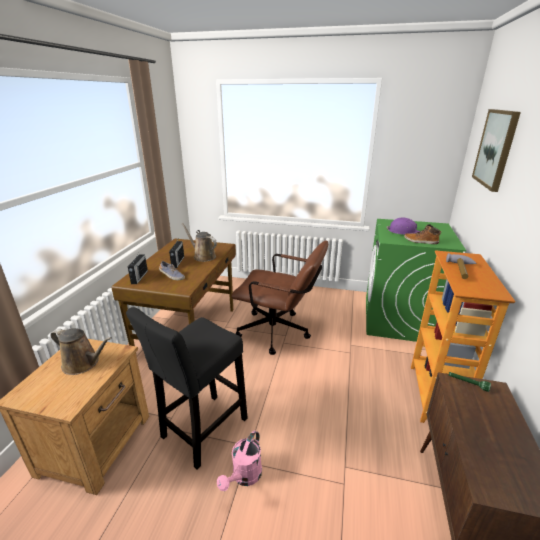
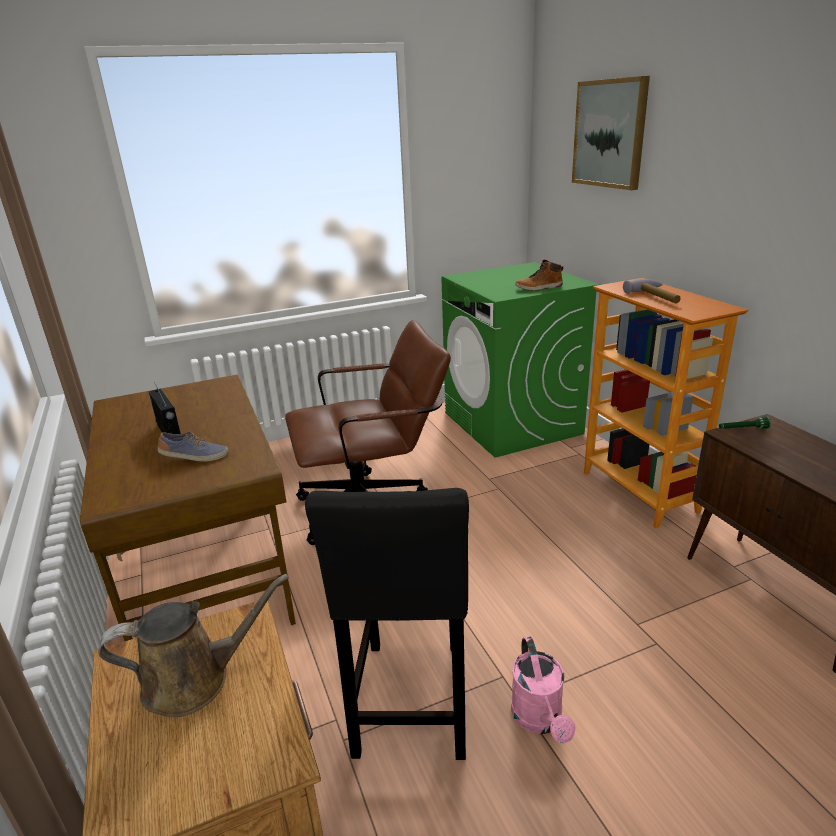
camera: 35 degrees left, 0 degrees up
(139, 277) = (124, 484): radio -> none
(203, 256) = (207, 409): brown watering can -> none
(403, 232) = (501, 282): purple hard hat -> none

